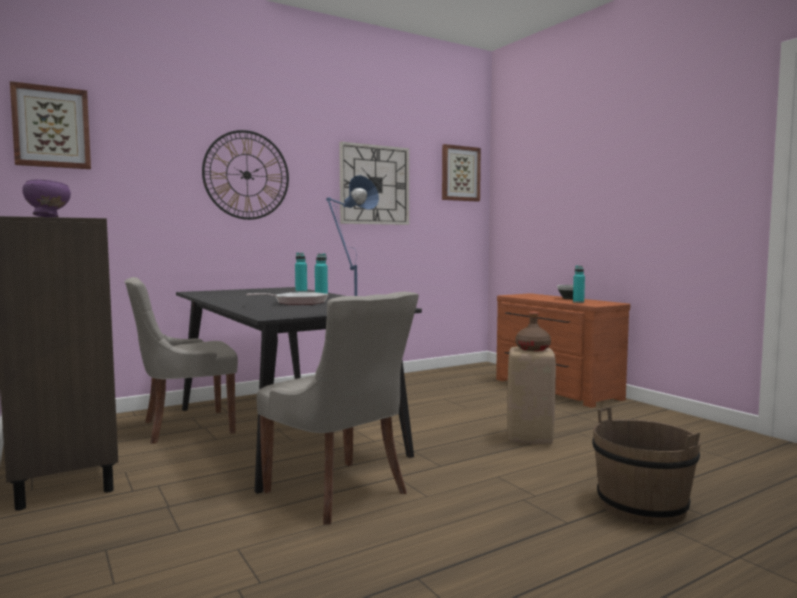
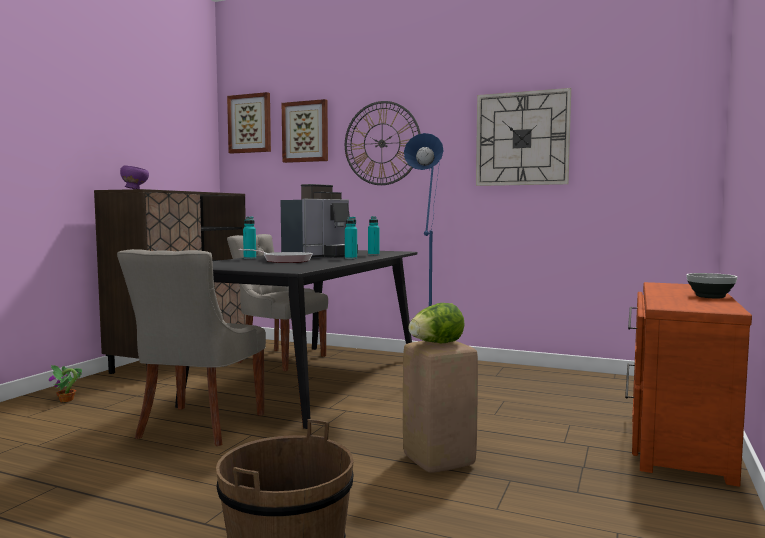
camera: 55 degrees right, 0 degrees up
(92, 549) = (66, 400): none -> potted plant
(271, 296) = (320, 256): none -> coffee machine
(460, 173) = (662, 109): picture -> picture (305, 132)
(533, 349) = (436, 343): brown bottle -> lettuce
(578, 302) = (674, 301): turquoise bottle -> turquoise bottle (250, 258)

